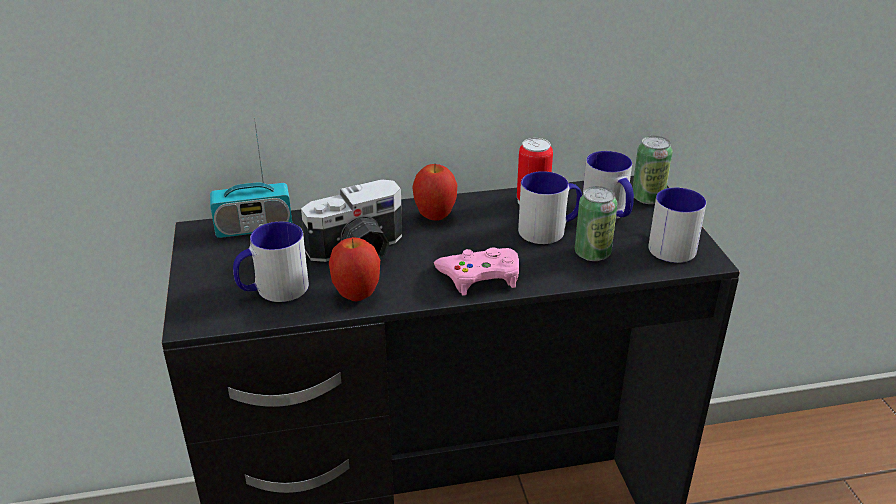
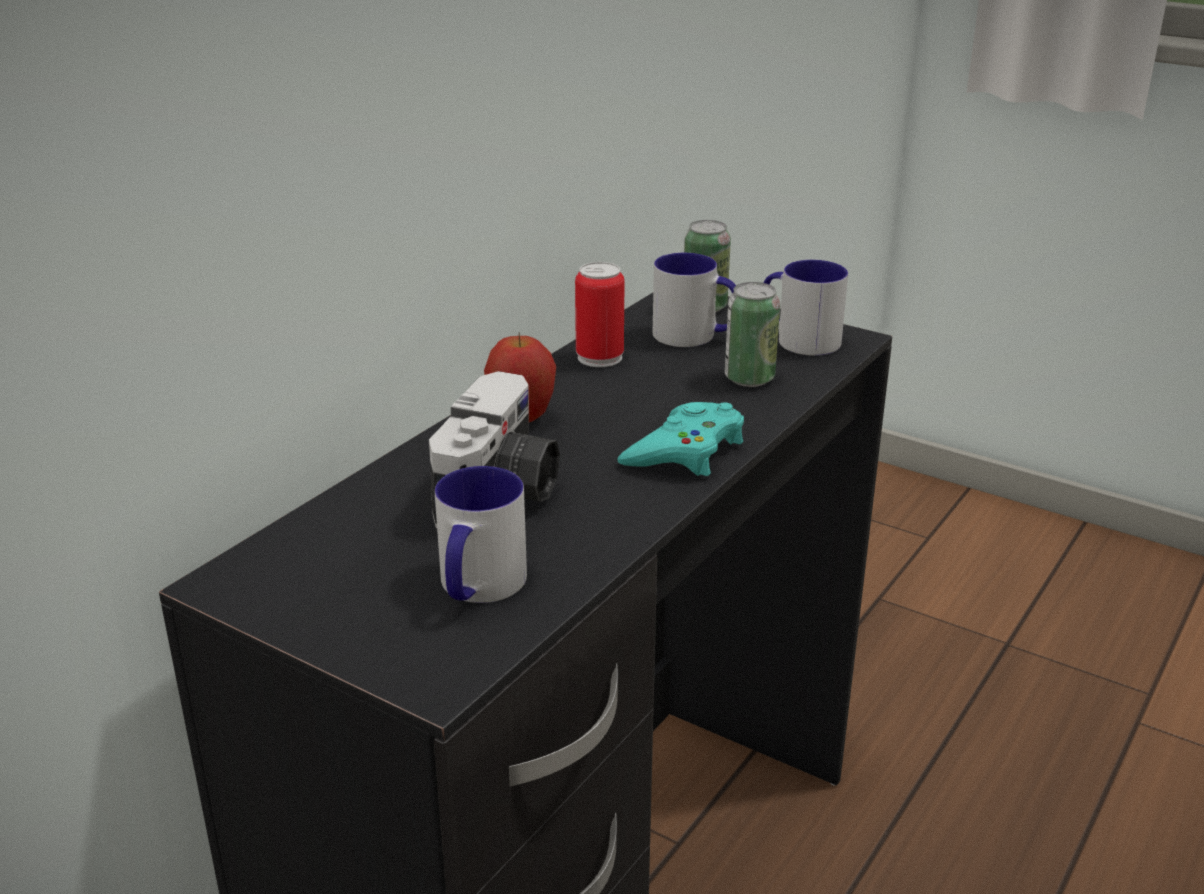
camera: 45 degrees left, 5 degrees down
(254, 228) = (306, 538): radio -> none
(357, 295) = (591, 538): apple -> none
(480, 276) = (685, 451): pink game controller -> turquoise game controller
(549, 230) = (669, 376): mug -> none

